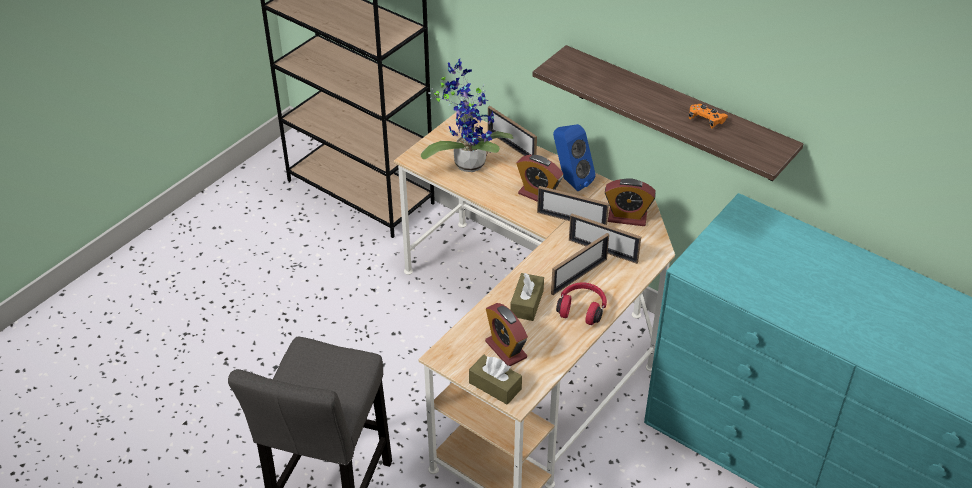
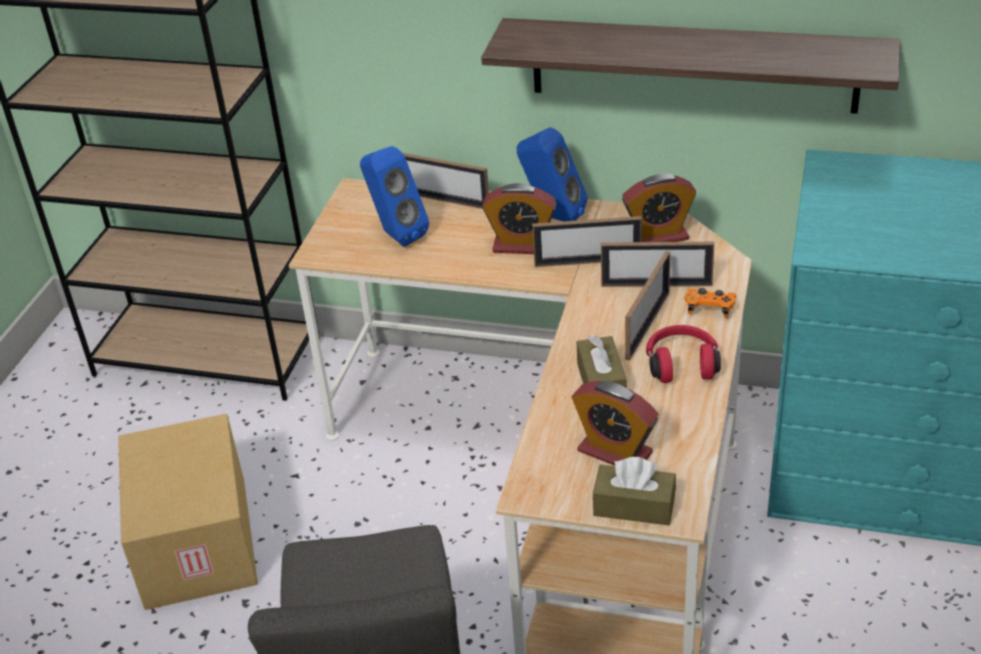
camera: 20 degrees left, 5 degrees down
(298, 311) = (199, 542): none -> cardboard box
(467, 161) = (395, 235): potted plant -> blue speaker
(706, 120) = (758, 48): orange game controller -> orange game controller (709, 309)

